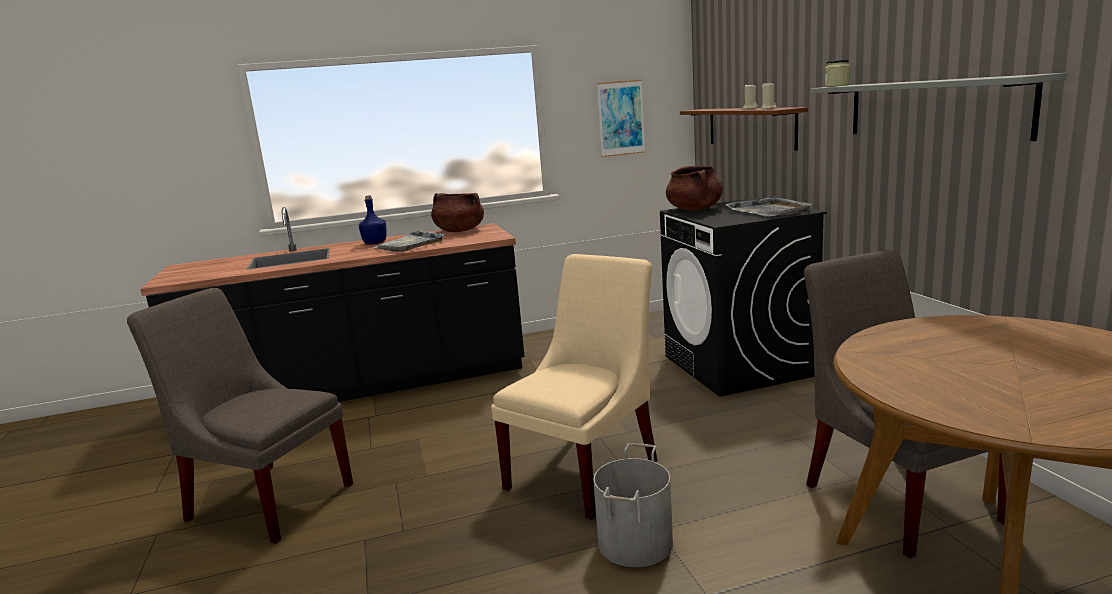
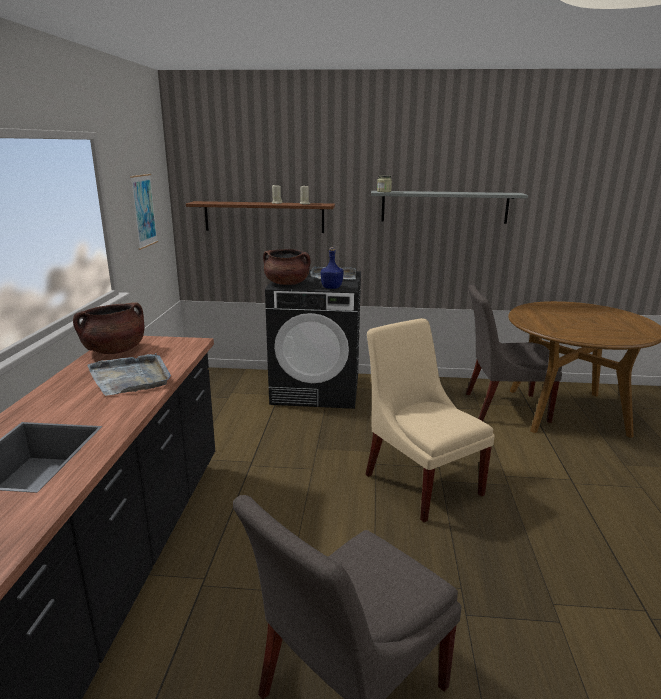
camera: 70 degrees left, 5 degrees up
(375, 243) = (70, 393): blue bottle -> blue bottle (332, 287)
(634, 543) = (515, 487): grey bucket -> none

